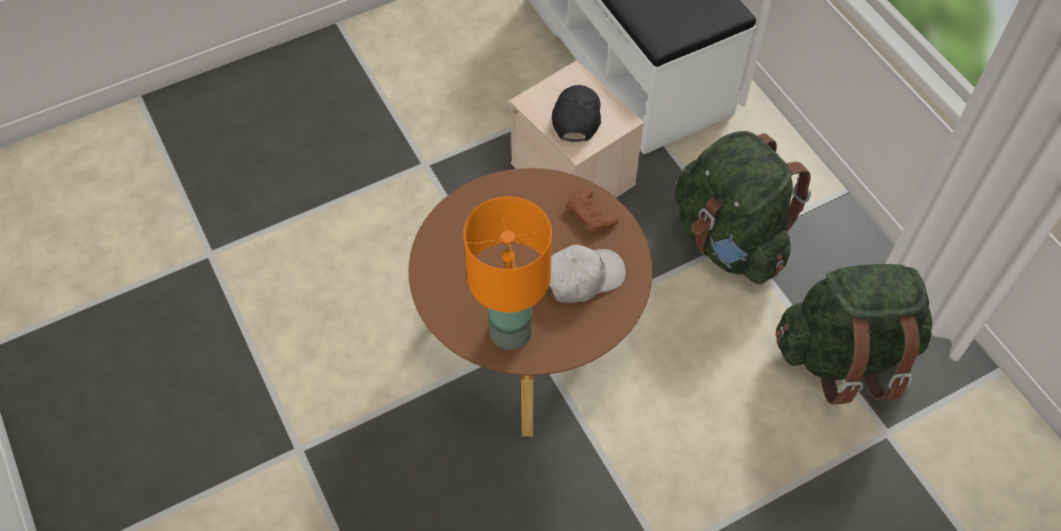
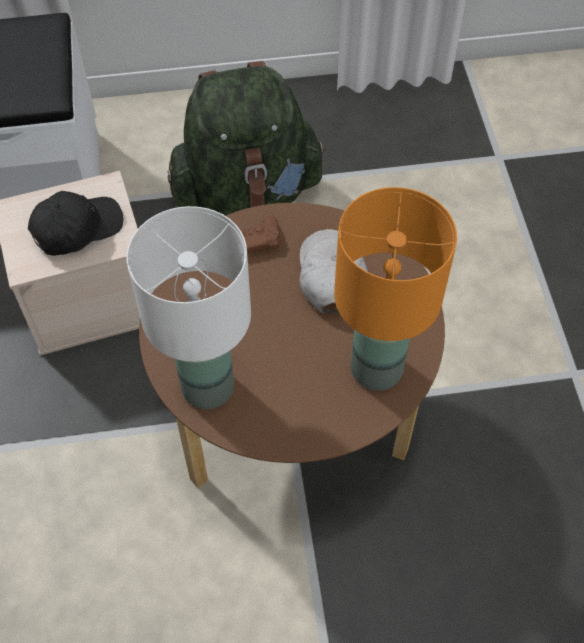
camera: 70 degrees left, 0 degrees up
(454, 231) = (207, 385): none -> white table lamp
(576, 117) = (76, 229): black cap -> black cap turned 120 degrees clockwise
(843, 356) = (412, 156): green backpack -> none

